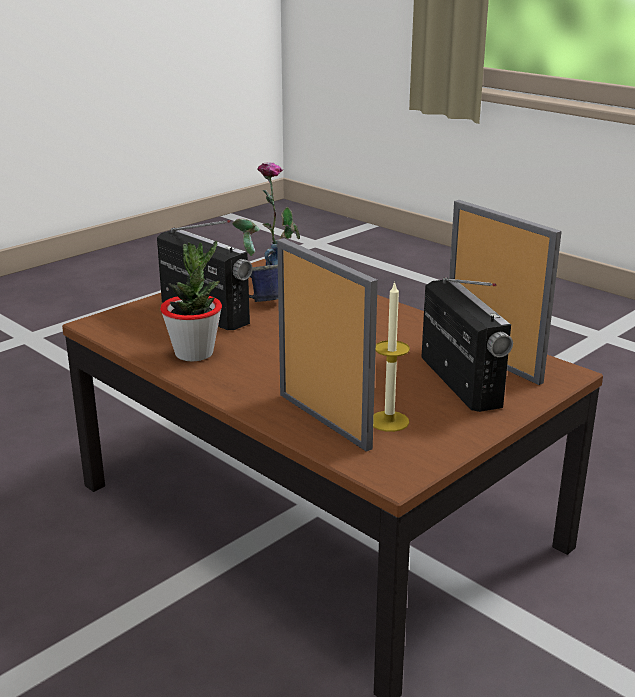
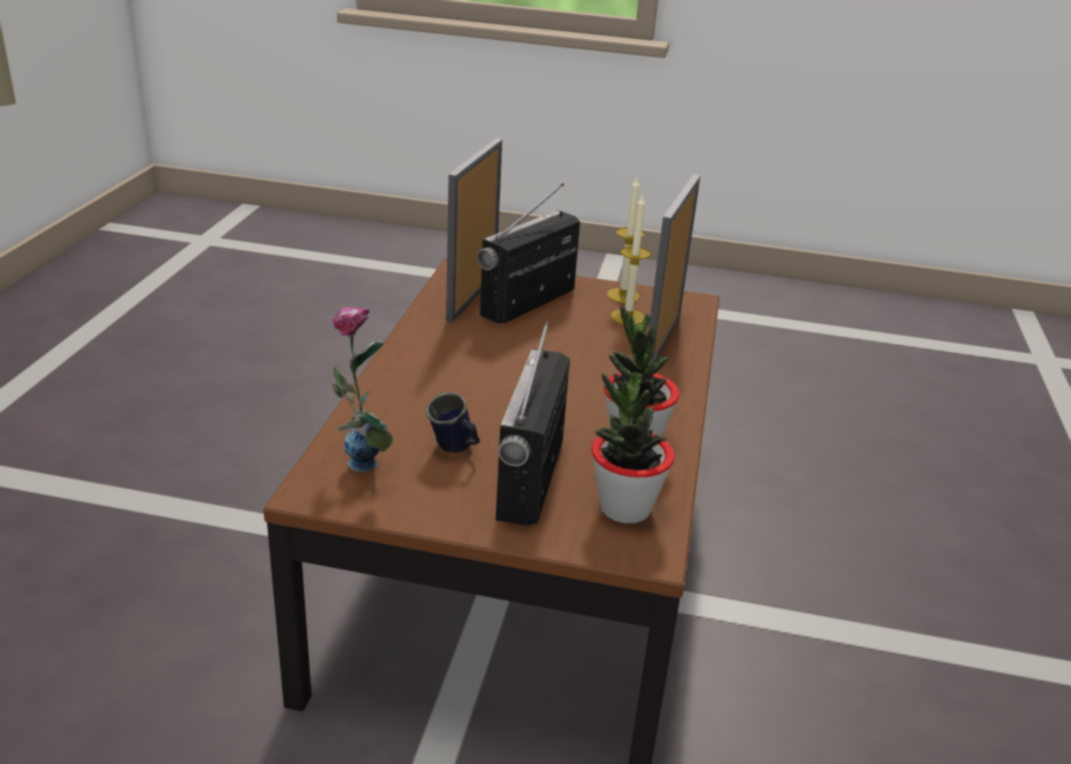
camera: 125 degrees left, 5 degrees up
(139, 329) = (625, 508): none -> potted plant
(441, 437) = (623, 295): none -> candle

